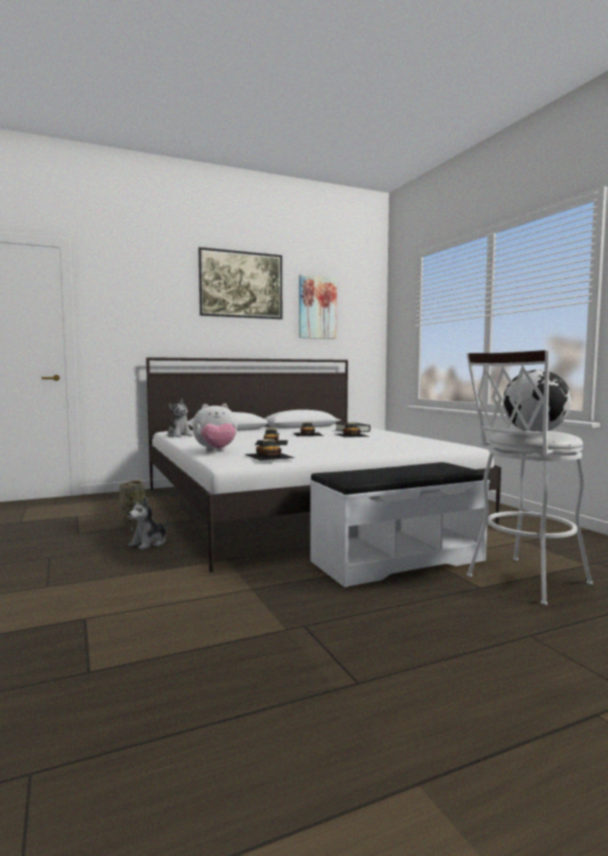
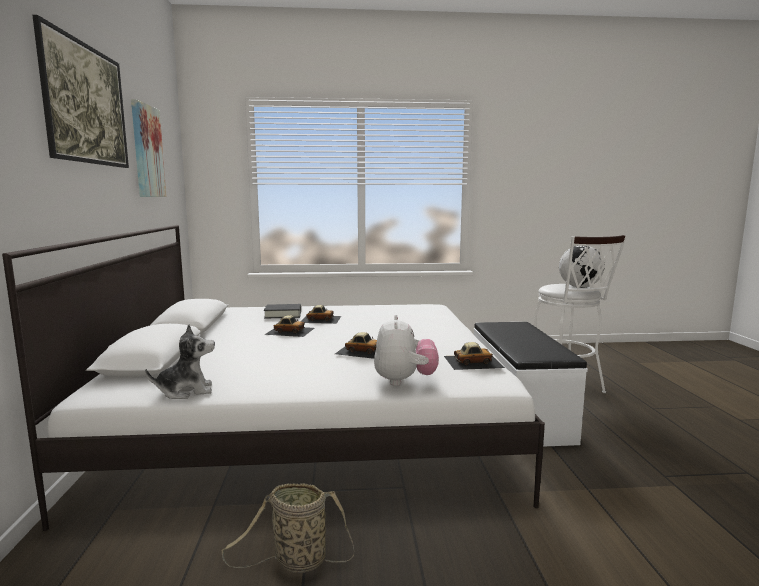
camera: 70 degrees left, 5 degrees up
(149, 543) = (410, 549): plush toy -> none

